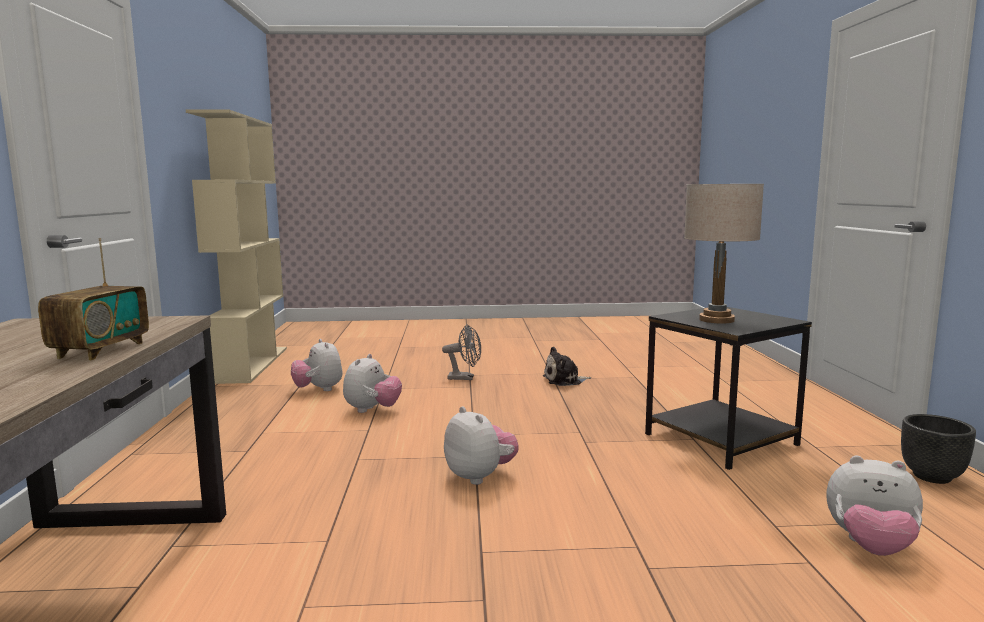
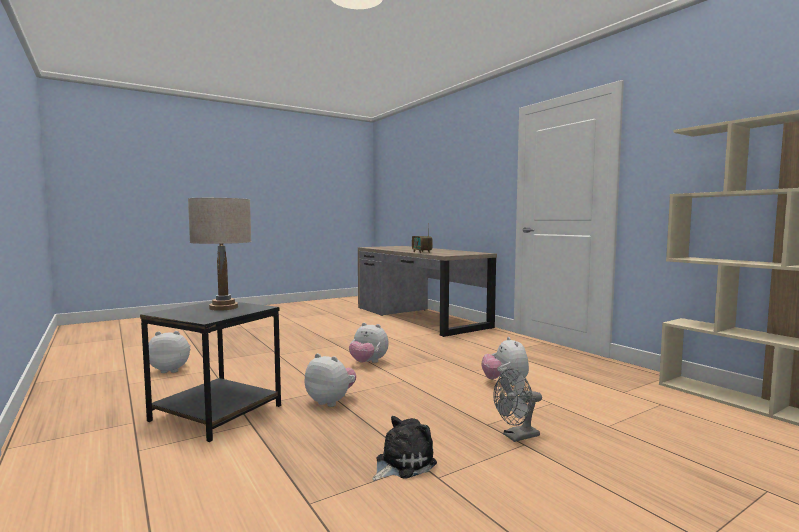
camera: 150 degrees right, 5 degrees down
(319, 389) = (592, 390): plush toy -> plush toy (331, 401)
(932, 477) = (67, 413): black planter -> none

